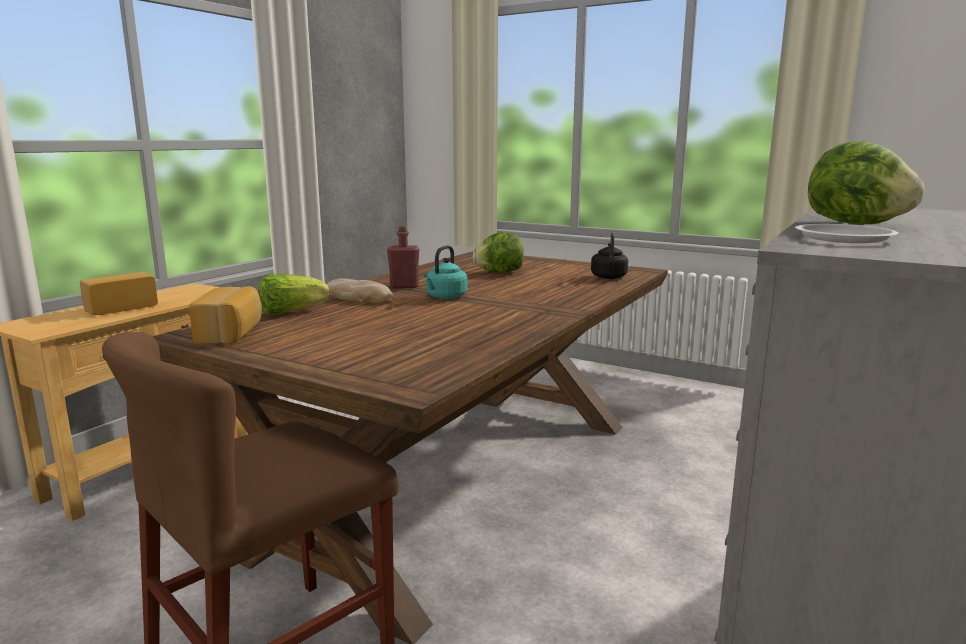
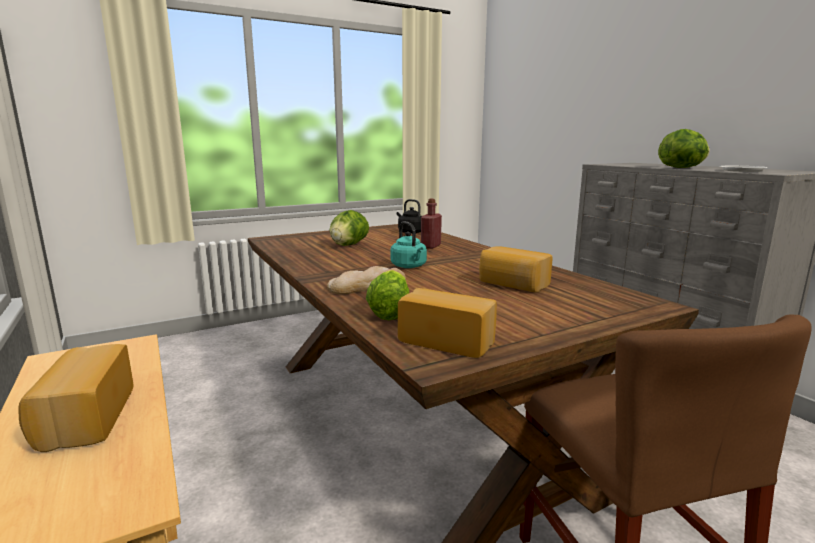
camera: 60 degrees left, 0 degrees up
(404, 286) = (348, 270): red bottle -> red bottle (431, 246)
(425, 332) = (512, 284): none -> bread

